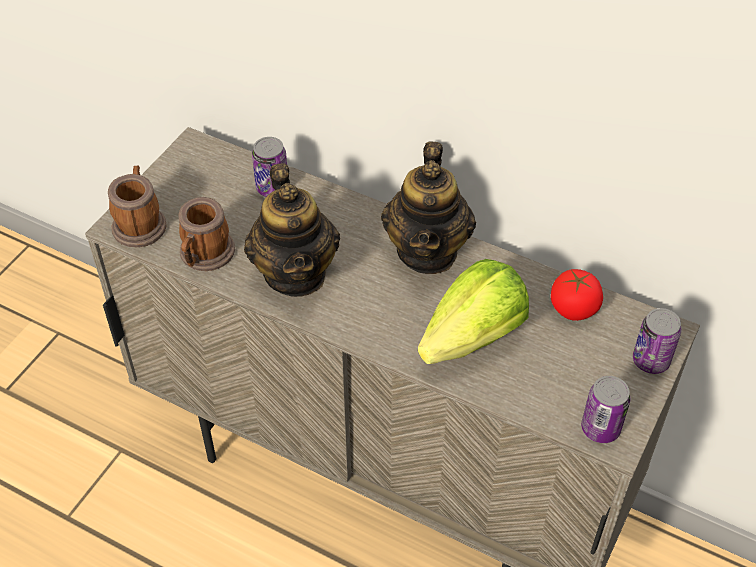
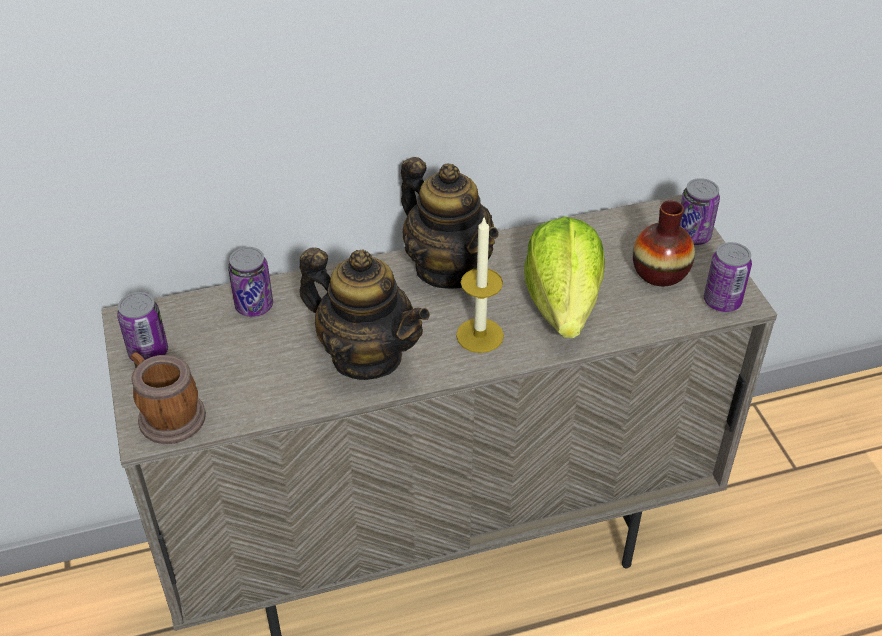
camera: 45 degrees left, 5 degrees down
(178, 175) = (148, 352): none -> can
(205, 256) = (268, 398): mug -> none
(385, 315) = (480, 335): none -> candle
(574, 308) = (601, 236): tomato -> none
(582, 369) = (660, 272): none -> vase

